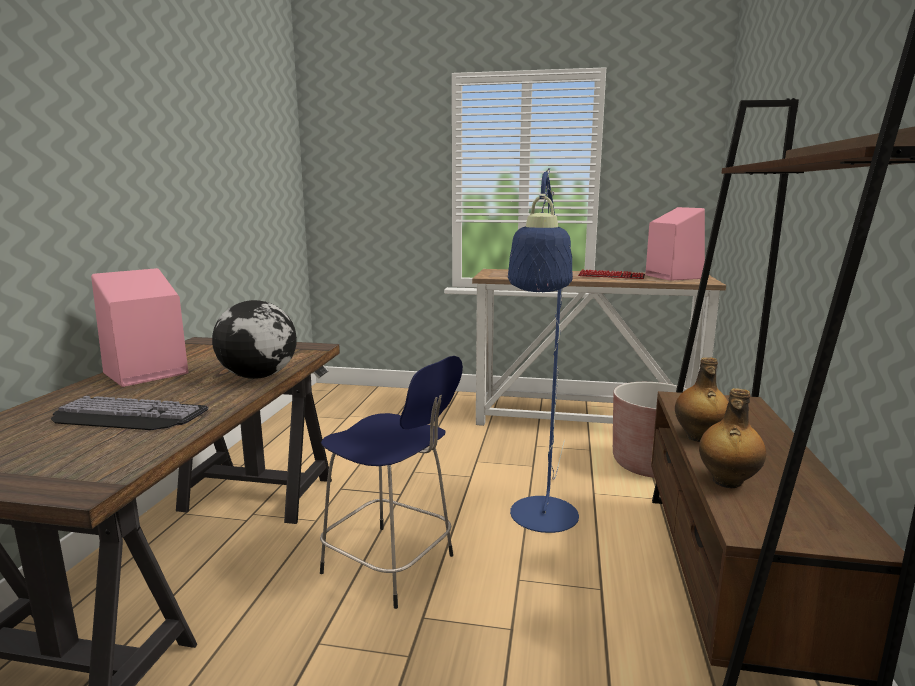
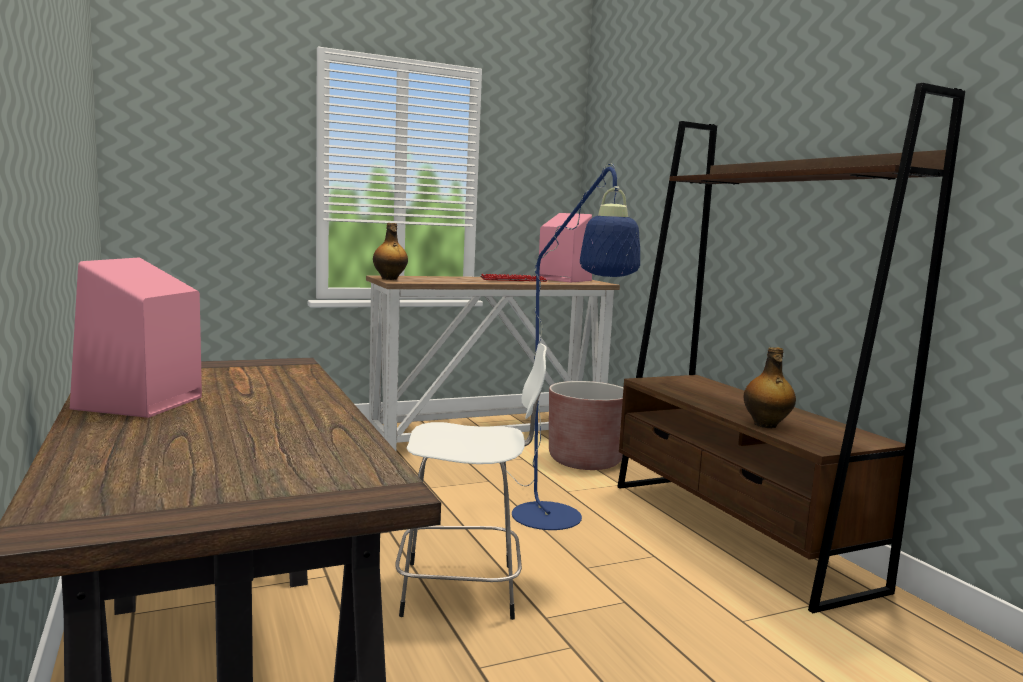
camera: 35 degrees left, 5 degrees down
(124, 416) = (243, 439): keyboard -> none
(259, 376) = (305, 391): globe -> none
(392, 566) = (464, 590): blue stool -> white stool
(698, 437) = (705, 403): bottle -> bottle (389, 279)

